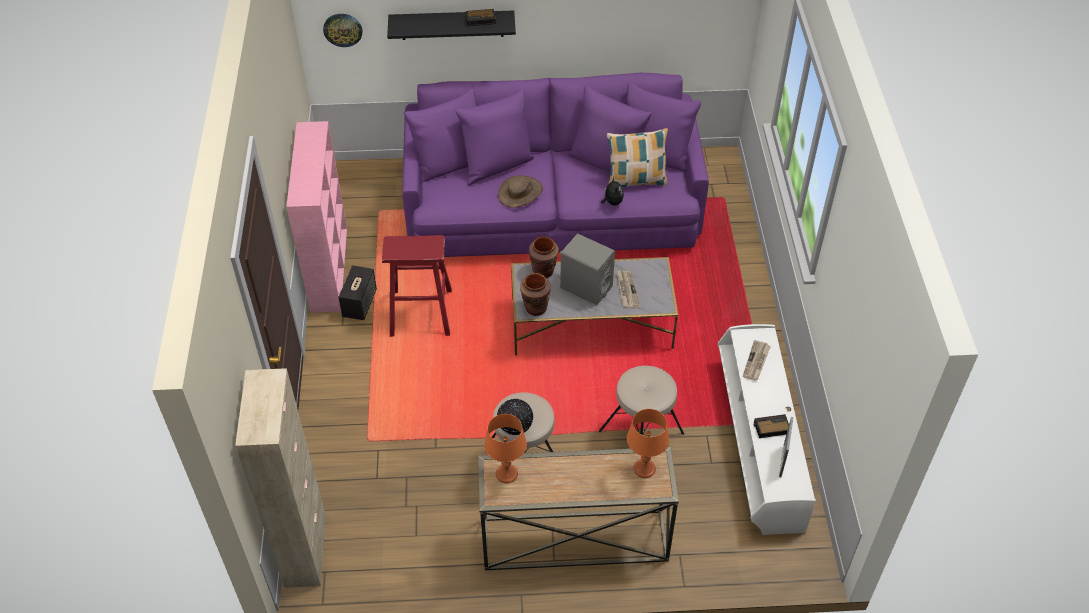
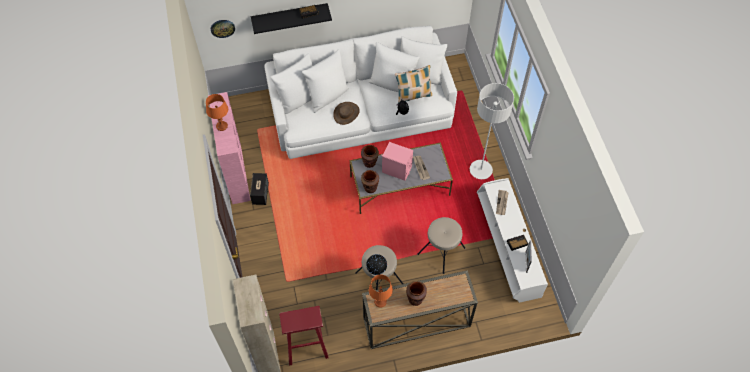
camera: 10 degrees left, 10 degrees up
(421, 313) = (298, 194): red stool -> red stool (306, 342)
(552, 205) = (361, 110): purple sofa -> white sofa
(569, 479) = (415, 299): none -> brown vase
(586, 287) = (396, 169): grey speaker -> pink speaker
(644, 469) = (455, 286): orange table lamp -> orange table lamp (221, 126)
(733, 317) = (480, 170): none -> grey floor lamp

